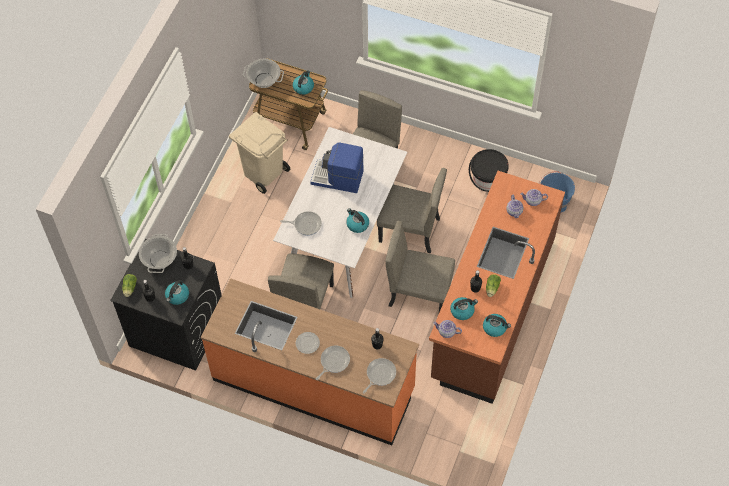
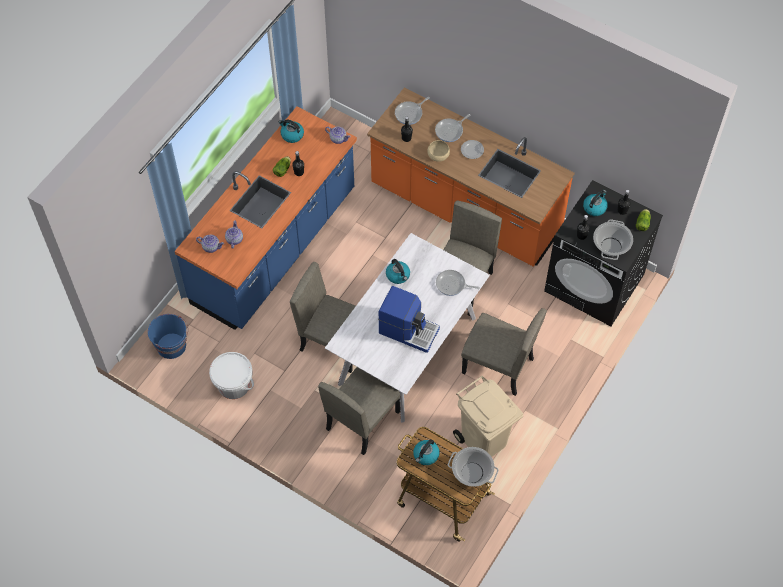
camera: 170 degrees left, 0 degrees up
(341, 332) = (438, 155): none -> beige bowl
(420, 293) = (342, 275): beige chair -> beige chair (497, 366)
(462, 311) = (317, 154): kettle -> none
(487, 180) = (234, 384): black bucket -> white bucket
(491, 309) = (275, 247): brown counter -> blue counter

